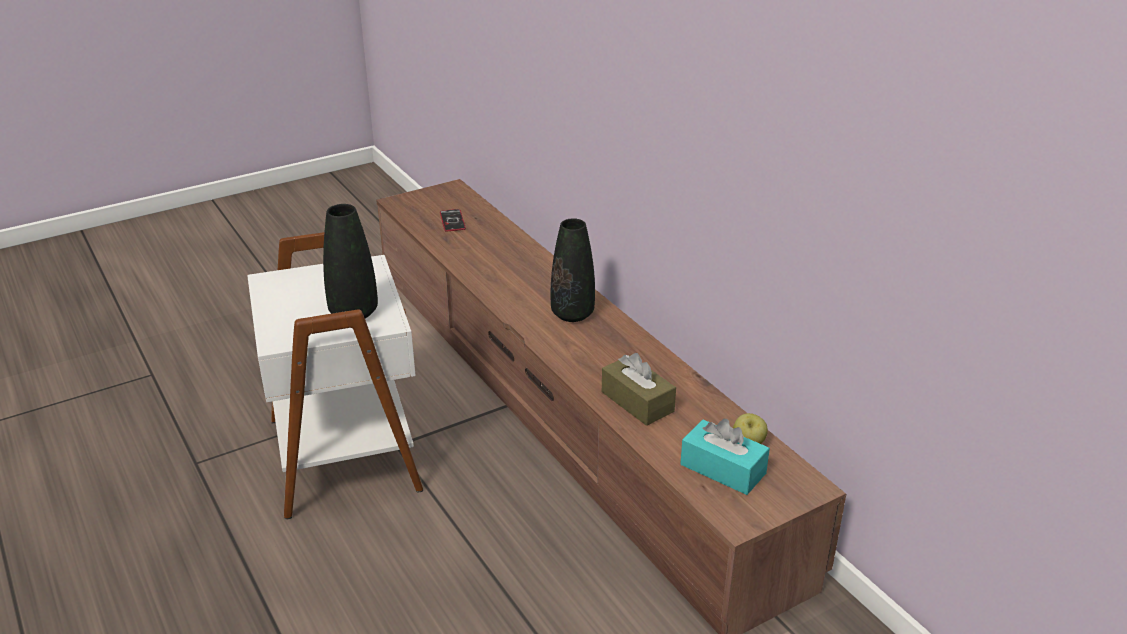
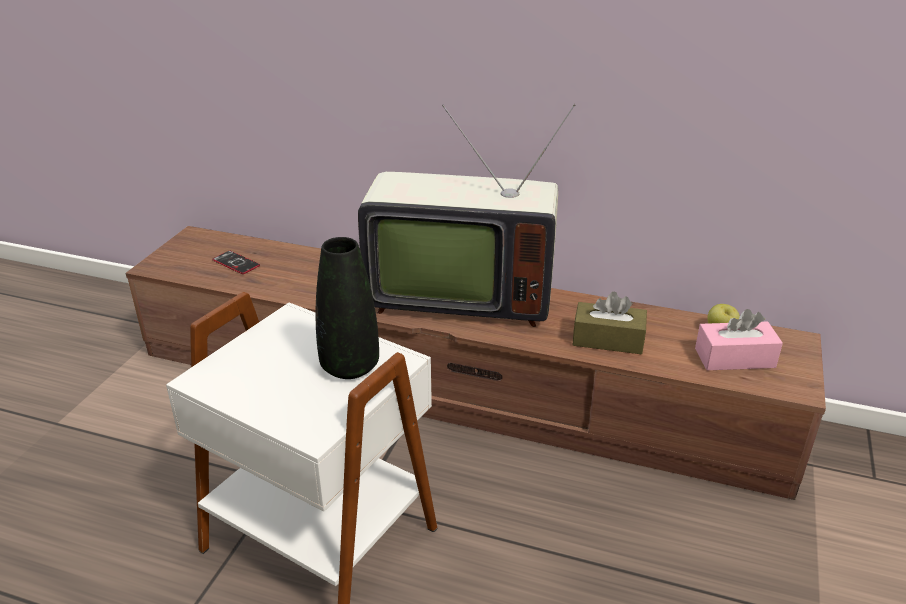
camera: 40 degrees left, 0 degrees up
(572, 314) = (458, 296): black vase -> television
(723, 469) = (734, 358): turquoise tissue box -> pink tissue box

